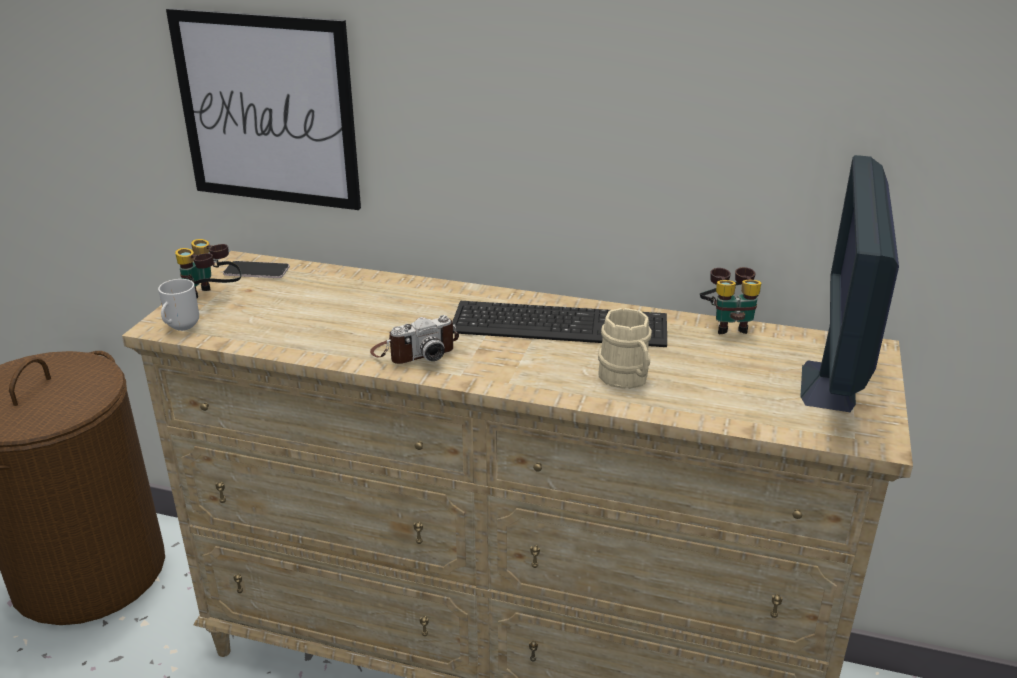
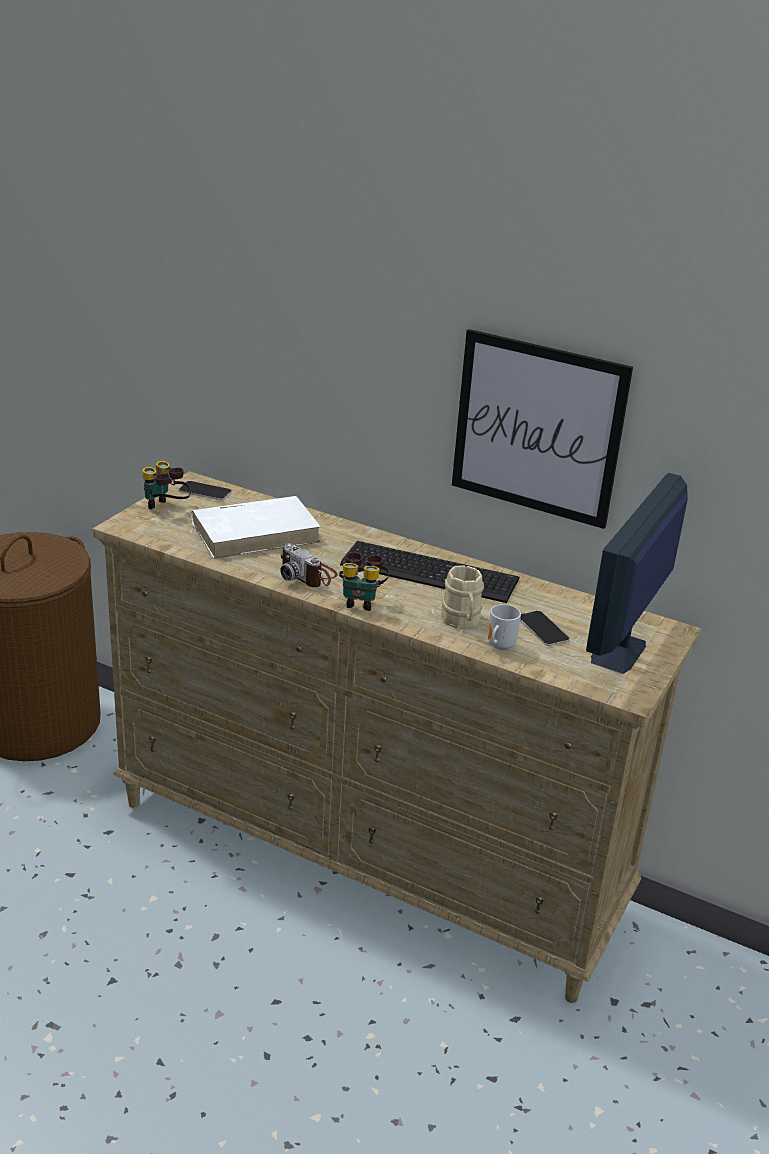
camera: 10 degrees right, 0 degrees up
(180, 327) = (137, 528): mug -> mug (499, 646)
(267, 110) = (232, 365): picture -> picture (538, 428)
(333, 309) = (256, 532): none -> white book
(415, 351) = (308, 574): camera -> camera turned 60 degrees clockwise
(725, 372) = (542, 629): none -> phone
(728, 325) = (566, 593): binoculars -> binoculars (361, 601)

